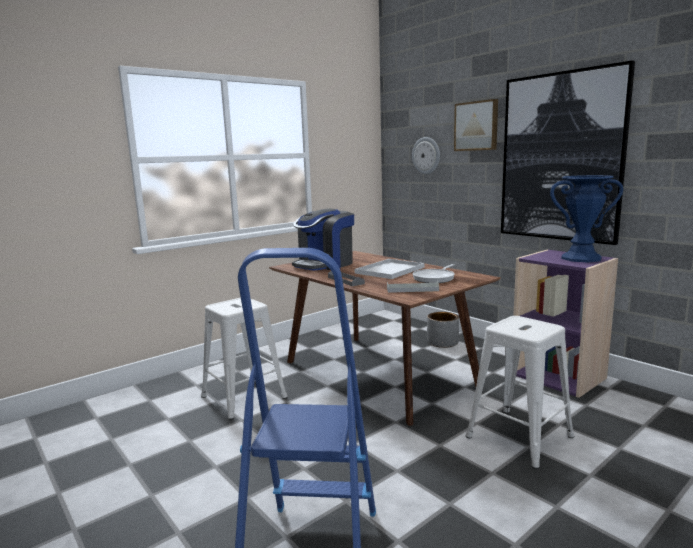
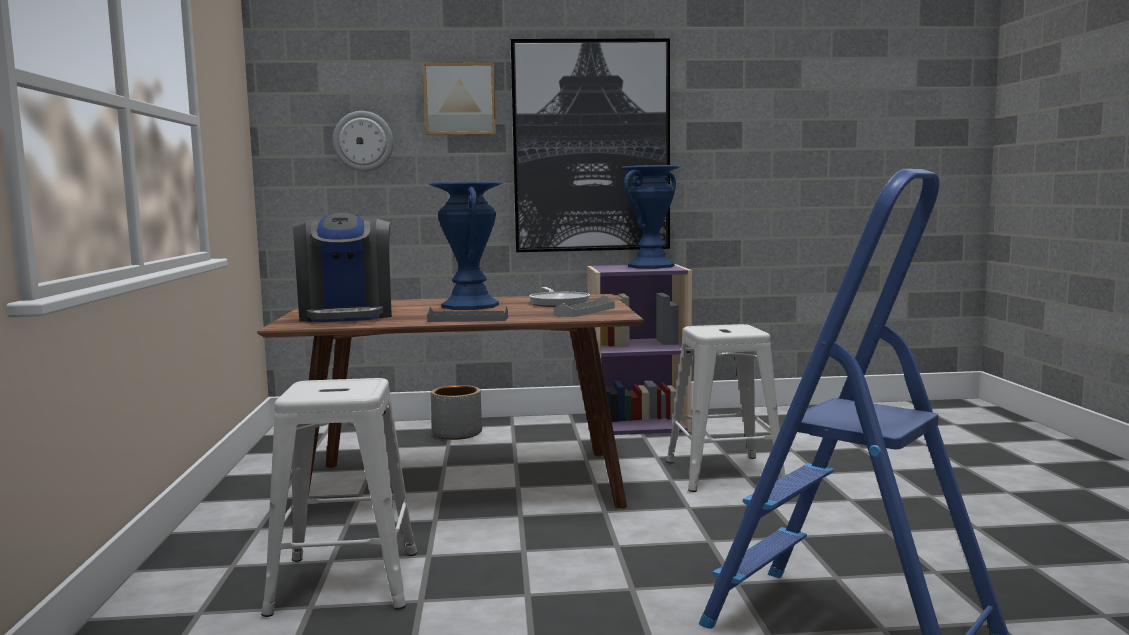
camera: 55 degrees left, 5 degrees down
(390, 270) = (470, 306): white tray -> blue vase

